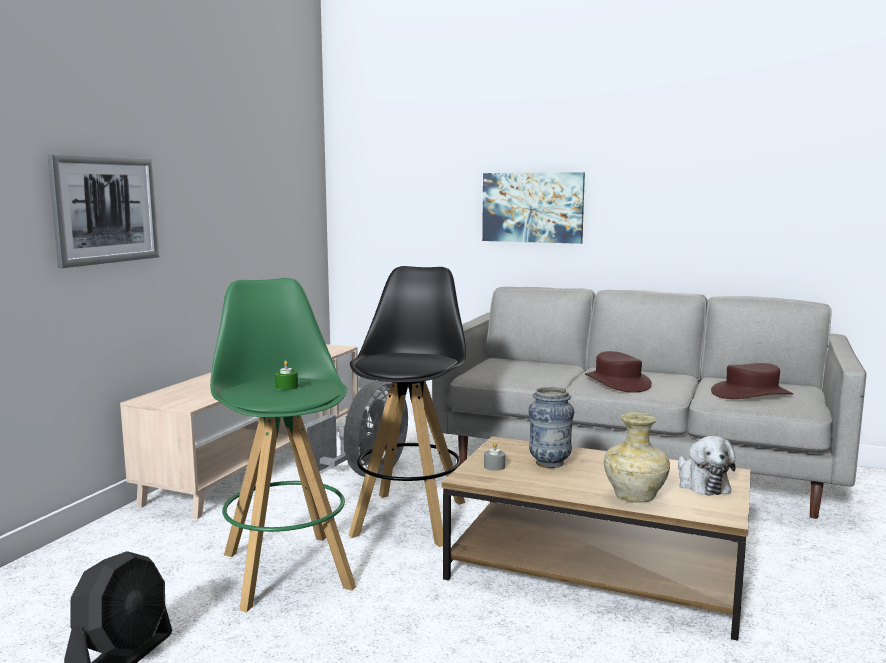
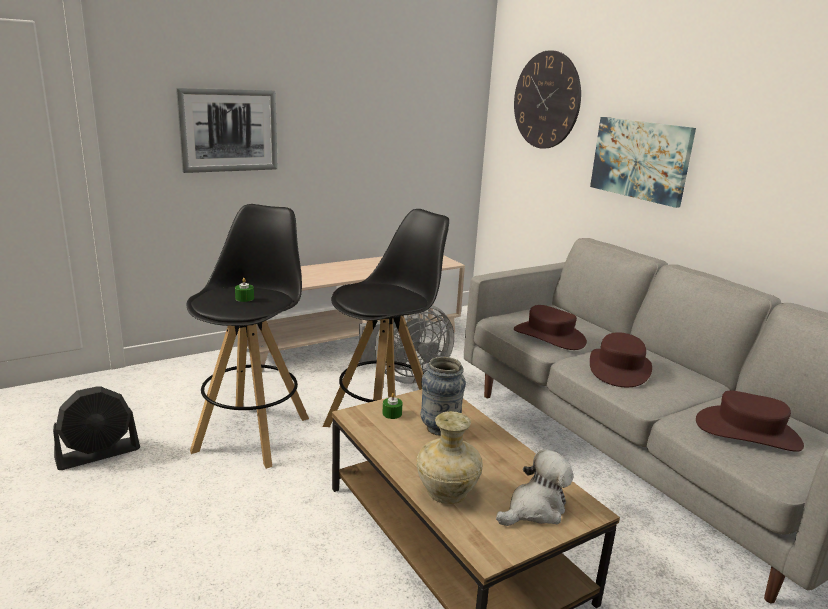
camera: 35 degrees right, 10 degrees up
(287, 569) = (253, 433): green stool -> black stool
(409, 164) = (546, 100): none -> wall clock
(494, 466) = (392, 413): grey candle -> green candle
(532, 376) = (549, 336): none -> brown hat
(701, 484) = (535, 509): plush toy -> plush toy turned 150 degrees counterclockwise

